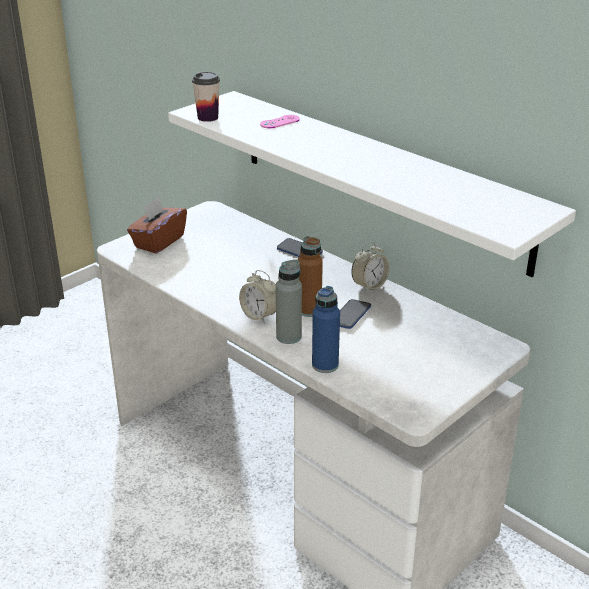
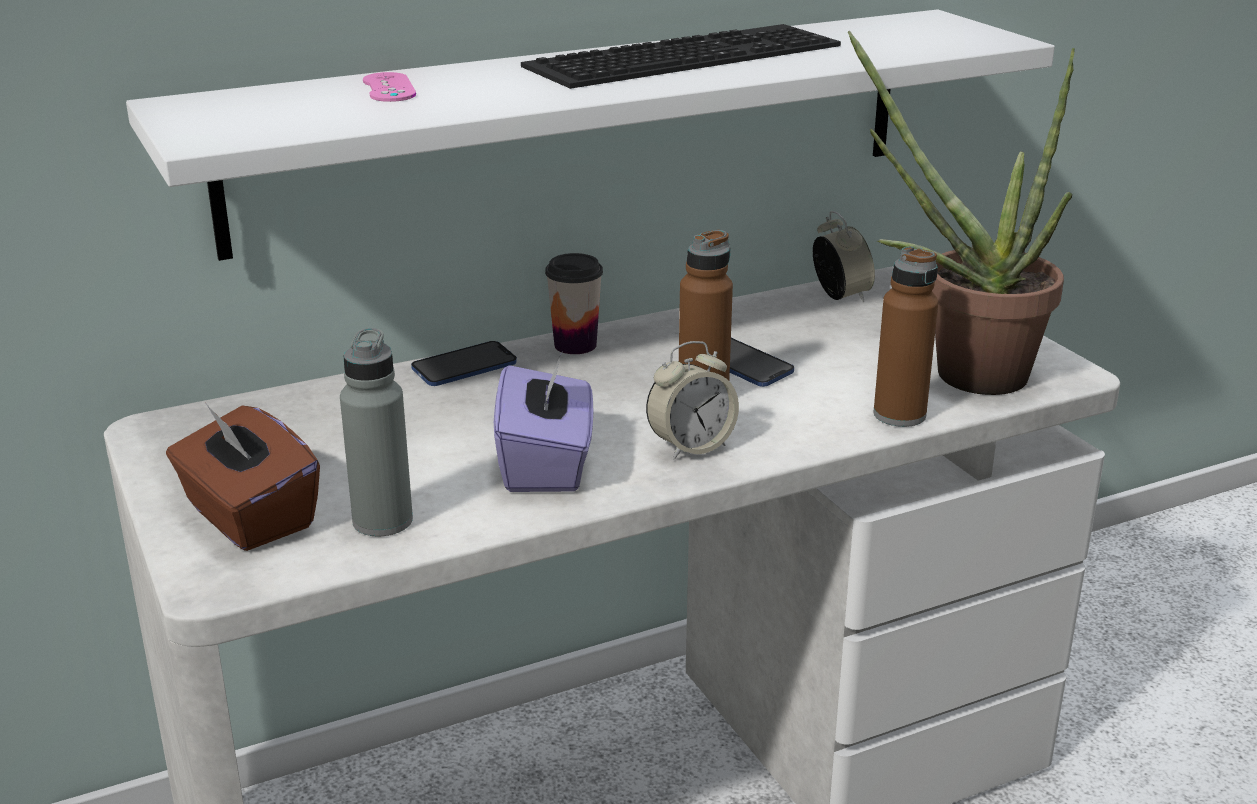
camera: 70 degrees left, 5 degrees down
(208, 117) = (270, 131): cup -> cup (575, 345)
(225, 287) = (546, 465): none -> purple tissue box
(288, 337) = (786, 431): grey bottle -> grey bottle (382, 521)
(325, 365) = (899, 415): blue bottle -> brown bottle
(369, 286) = (653, 332): alarm clock -> alarm clock (840, 296)
(387, 378) = (960, 372): none -> potted plant
(389, 162) = (684, 54): none -> keyboard

